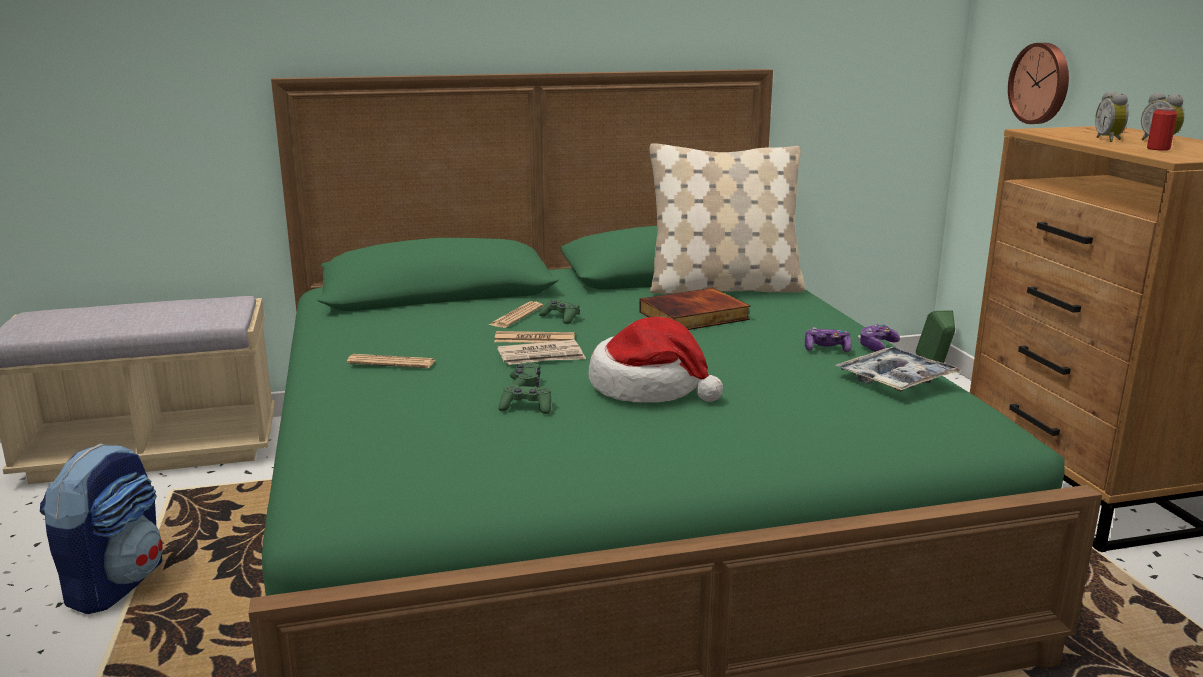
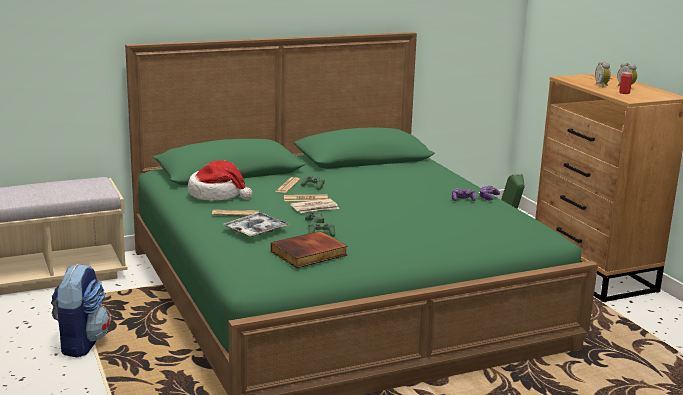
camera: 10 degrees left, 0 degrees up
(649, 387) = (378, 222): hat -> hat (217, 194)
(694, 316) = (387, 183): book -> book (309, 254)
(724, 288) = (397, 166): beige pillow -> none
(896, 379) = (500, 214): tray -> tray (256, 230)
(1041, 83) = (569, 44): wall clock -> none

